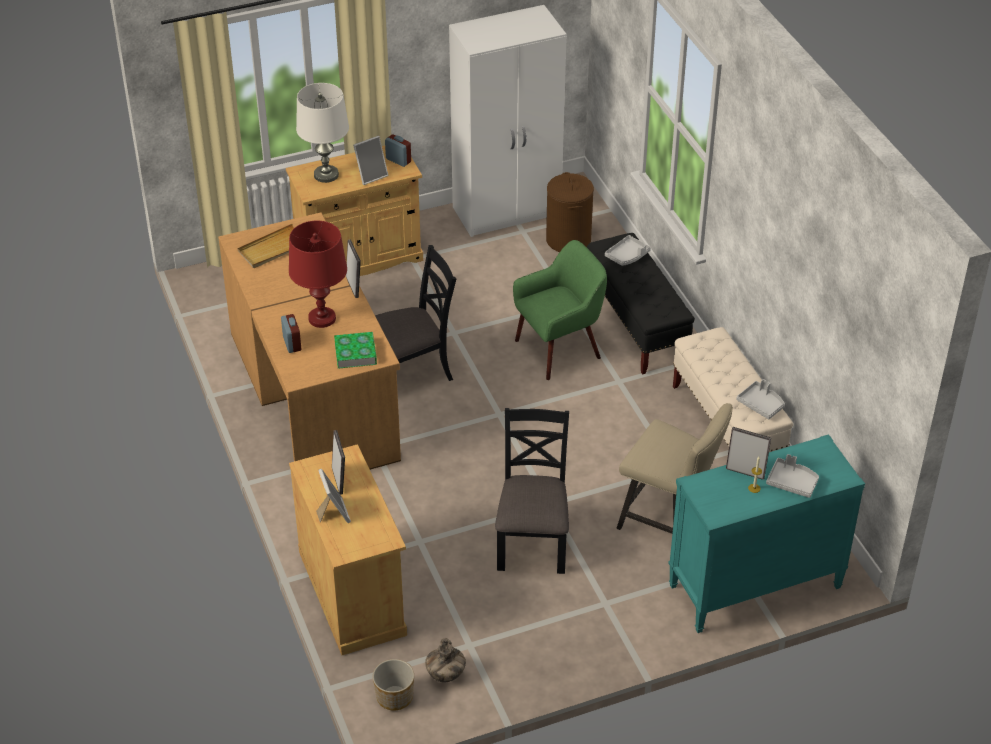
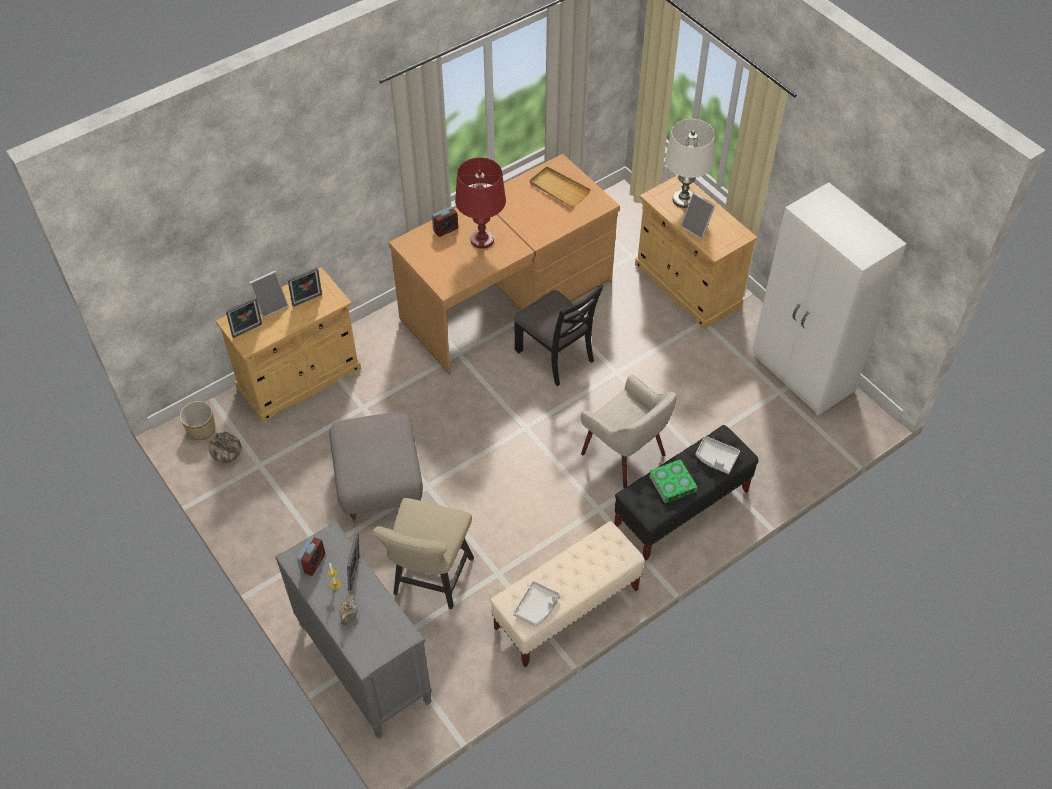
camera: 75 degrees right, 10 degrees up
(354, 286) = (529, 249): picture frame -> picture frame (248, 331)
(355, 353) = (445, 271): book -> book (672, 483)
(398, 160) = (727, 241): alarm clock -> alarm clock (313, 563)
(532, 541) = (380, 483): black chair -> grey ottoman
(559, 349) = (624, 454): green armchair -> beige armchair
(568, 240) = (783, 430): brown laundry basket -> none
(754, 587) = (363, 663): turquoise dresser -> grey dresser
(792, 482) = (349, 615): grey tray -> beige teapot

